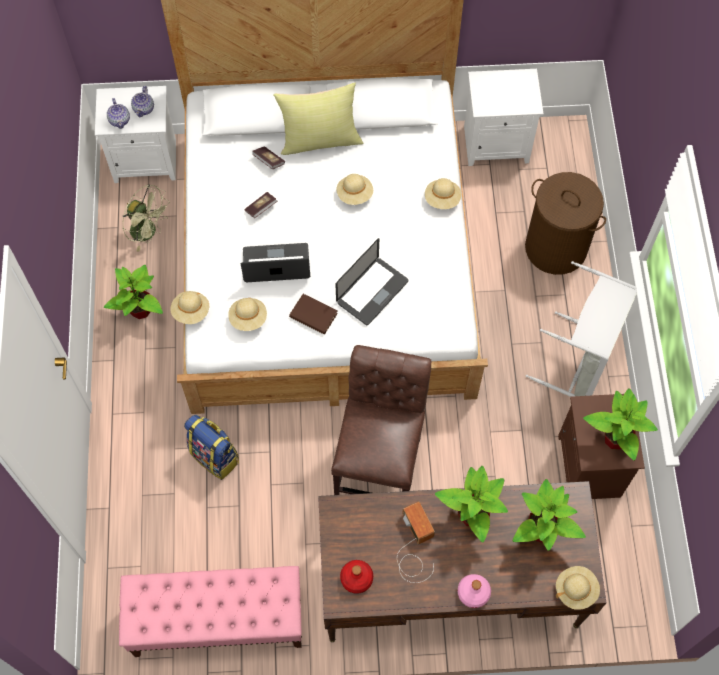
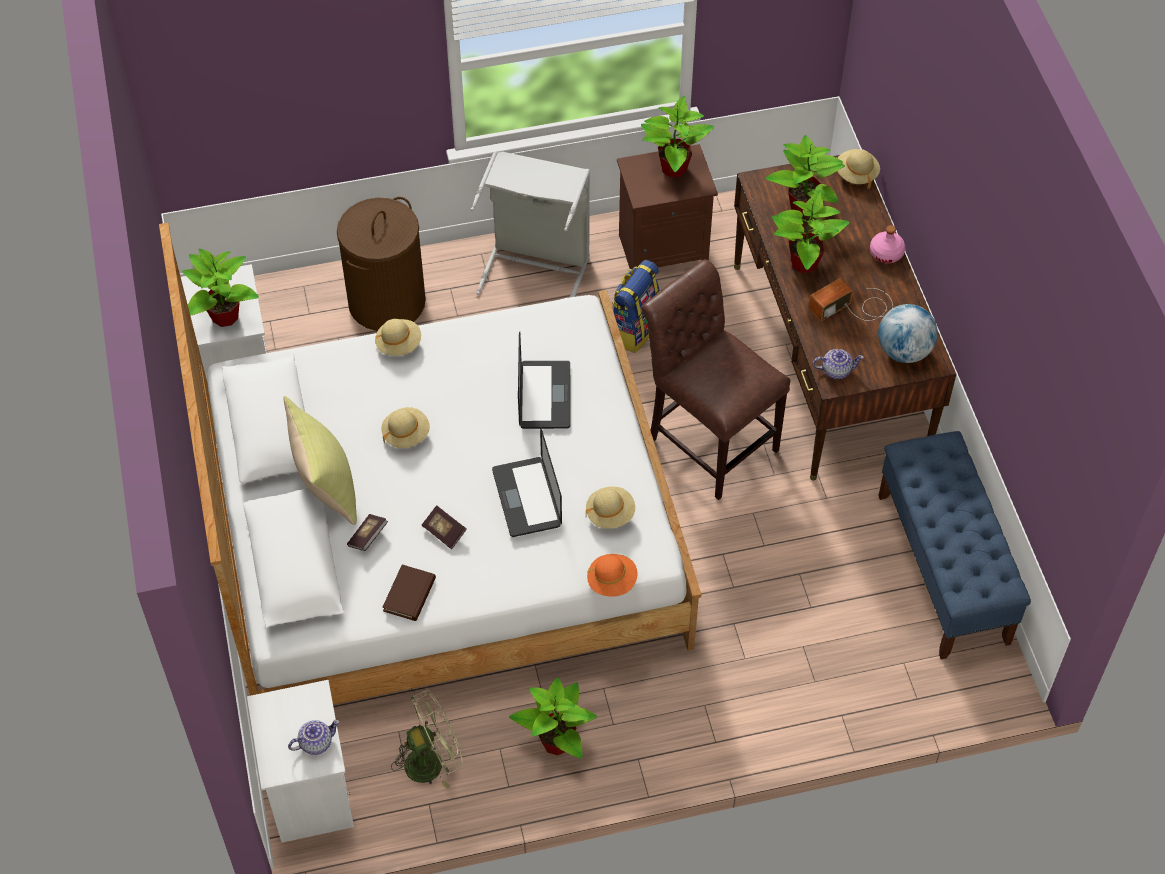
camera: 100 degrees left, 10 degrees down
(144, 108) = (291, 715): teapot -> teapot (836, 370)
(148, 232) = (431, 760): green fan -> green fan turned 45 degrees clockwise
(191, 312) = (612, 581): beige hat -> orange hat
(215, 456) = (743, 611): backpack -> backpack (634, 329)
(217, 621) = (943, 569): pink bench -> blue bench
(313, 315) = (589, 450): brown book -> brown book (409, 595)
(357, 578) = (904, 351): red bottle -> globe
(372, 292) = (544, 396): laptop -> laptop turned 60 degrees clockwise
(380, 463) = (708, 440): brown chair -> brown chair turned 45 degrees clockwise
(493, 93) = (224, 316): none -> potted plant

